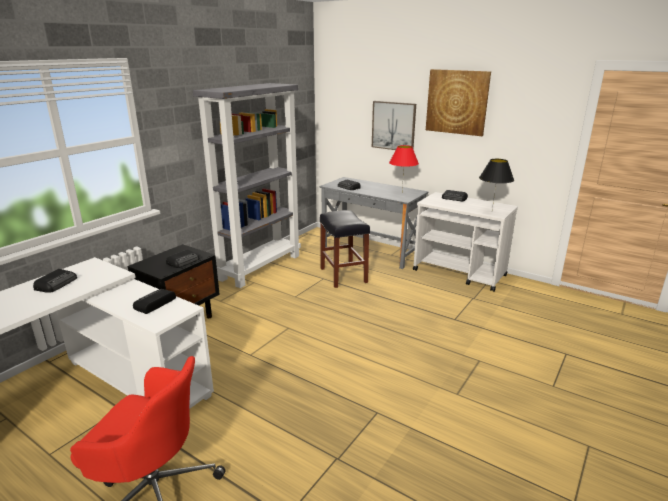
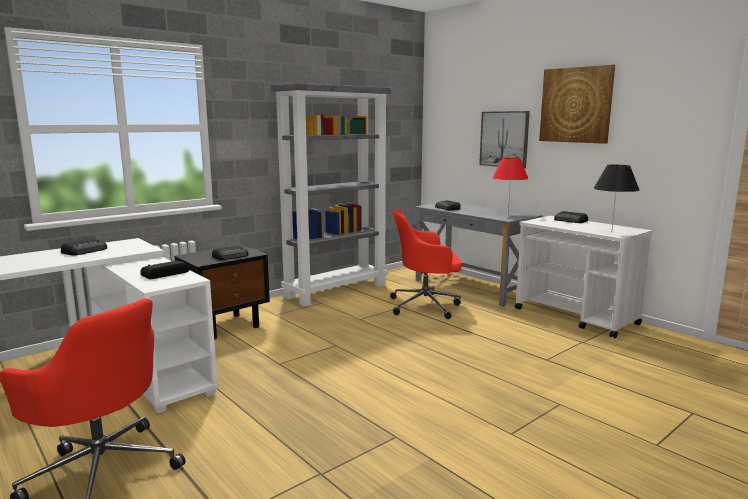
camera: 15 degrees right, 10 degrees down
(343, 275) = (426, 305): black stool -> red office chair

